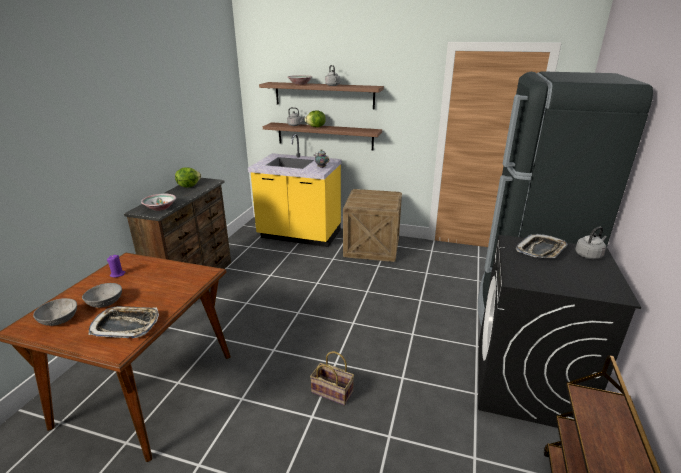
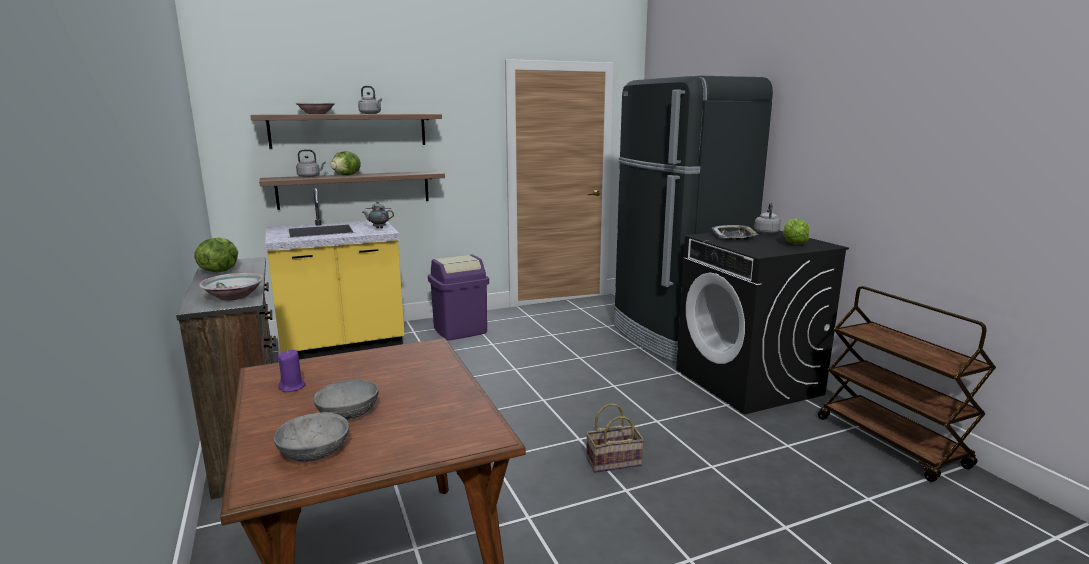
camera: 40 degrees left, 10 degrees down
(126, 325) = (440, 416): tray -> none
(372, 248) = (460, 330): crate -> purple trash can
(583, 280) = (793, 244): none -> lettuce

